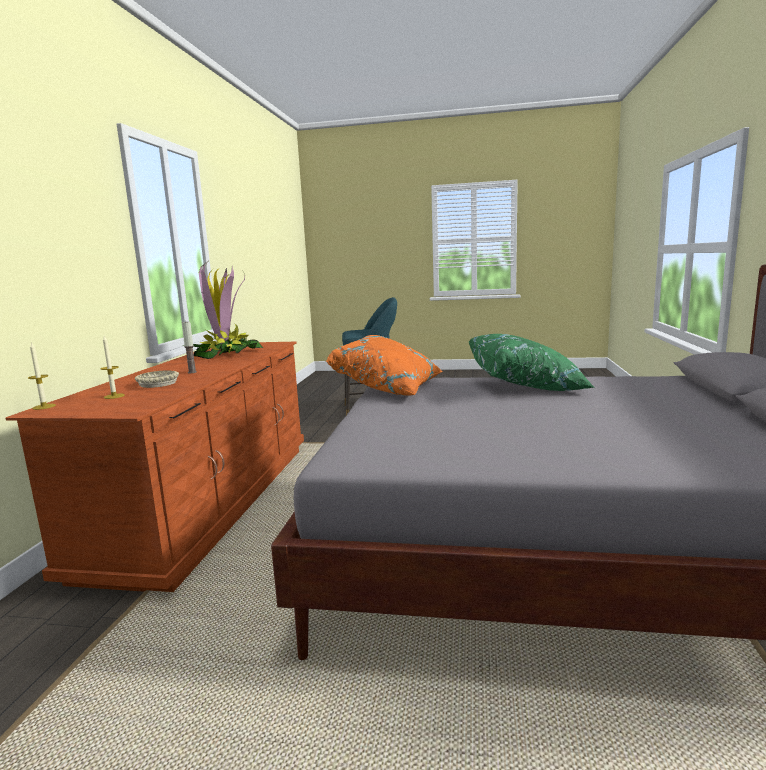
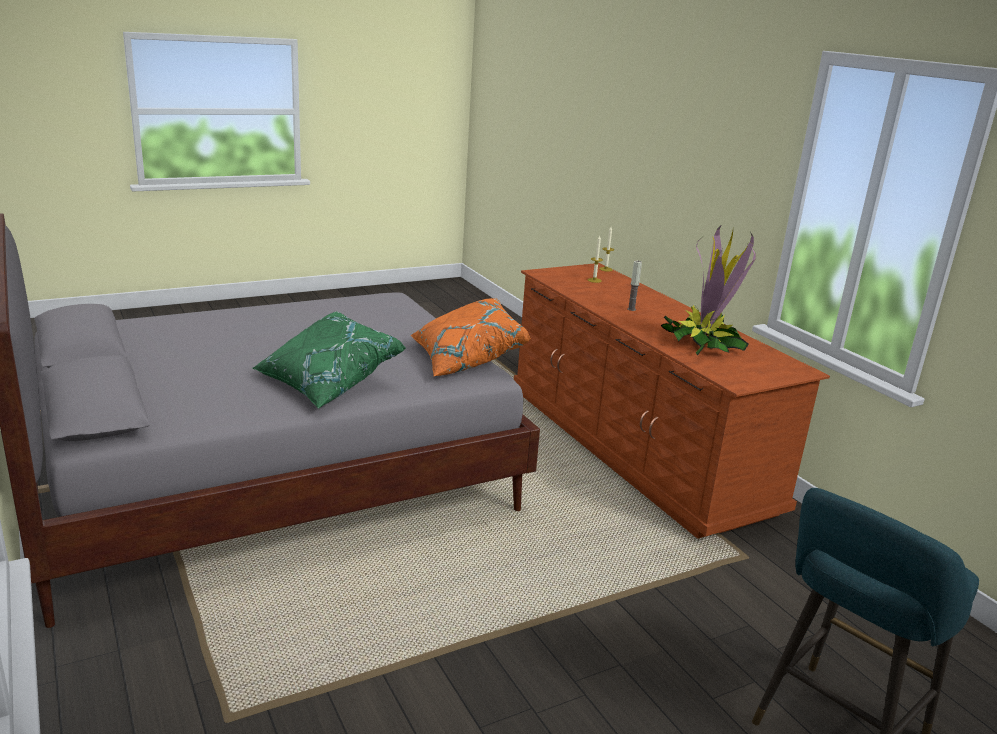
camera: 140 degrees right, 10 degrees up
(157, 383) = (609, 293): beige bowl -> none

